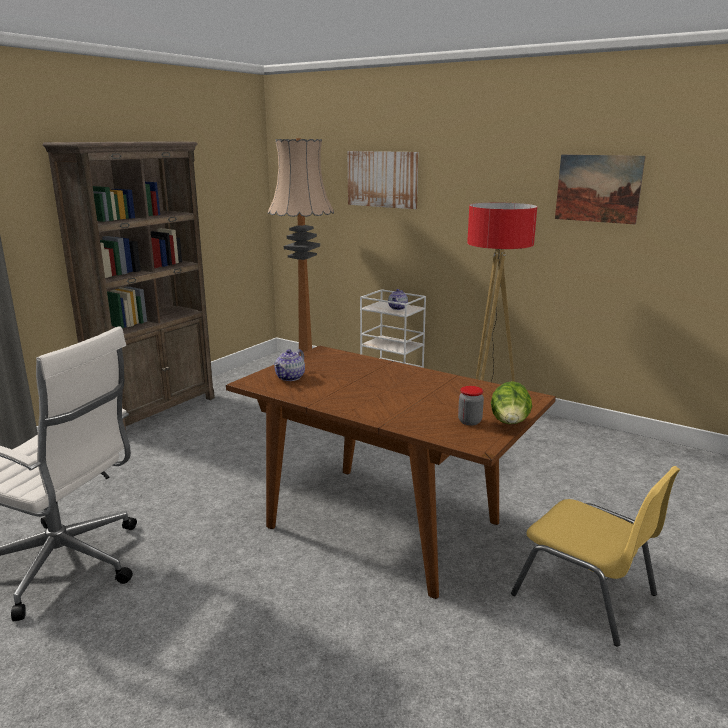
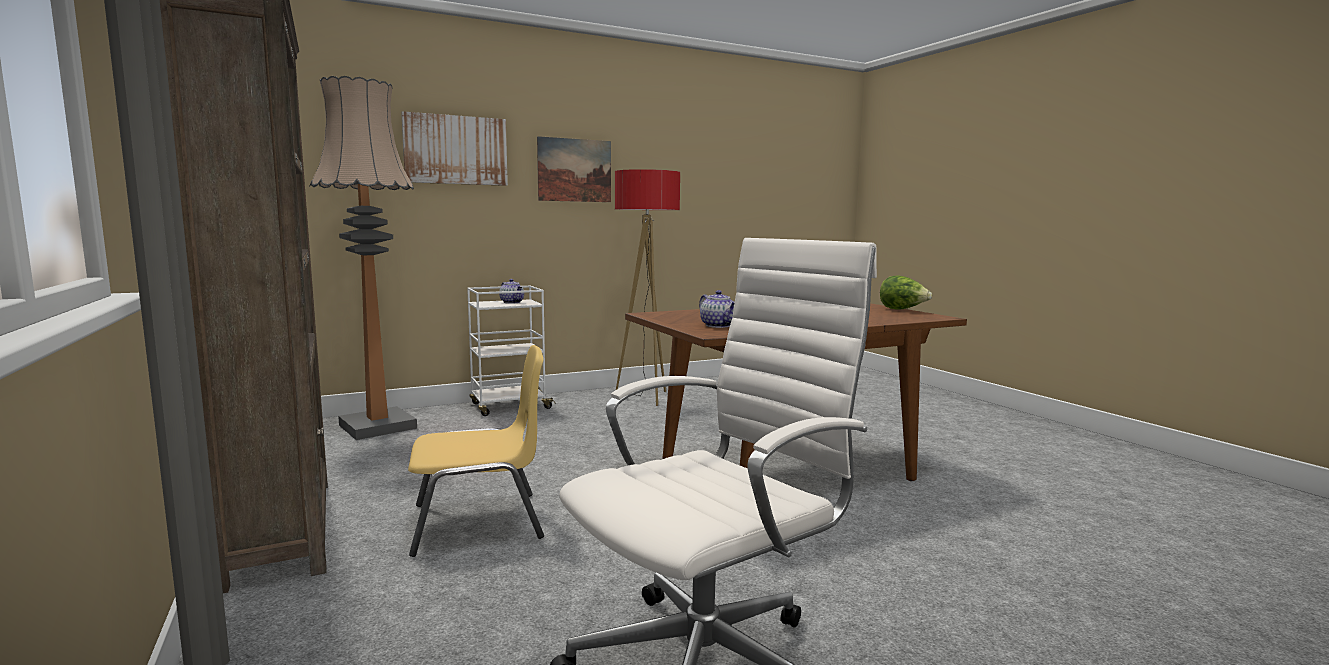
camera: 60 degrees left, 10 degrees down
(469, 421) = (890, 313): jar -> none
(586, 595) = (933, 440): yellow chair -> yellow chair (480, 522)
(598, 188) = (687, 163): picture -> picture (574, 170)

